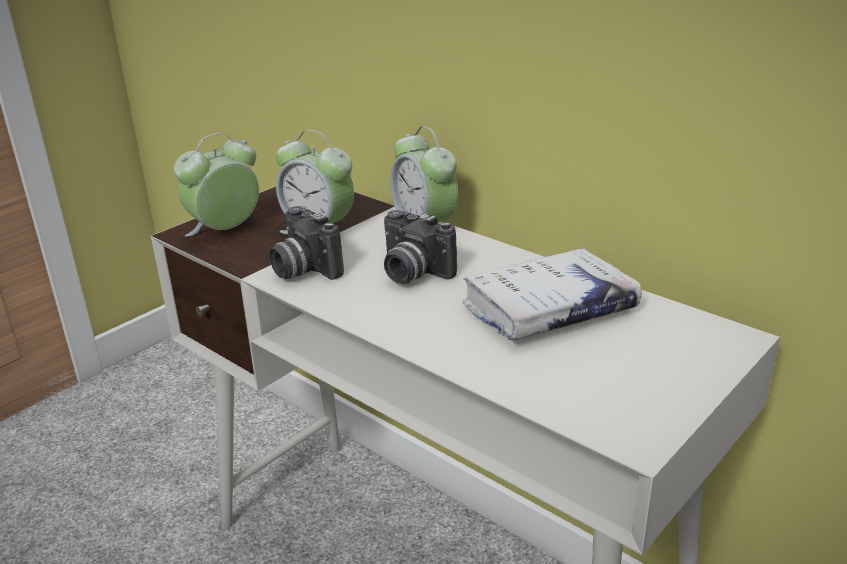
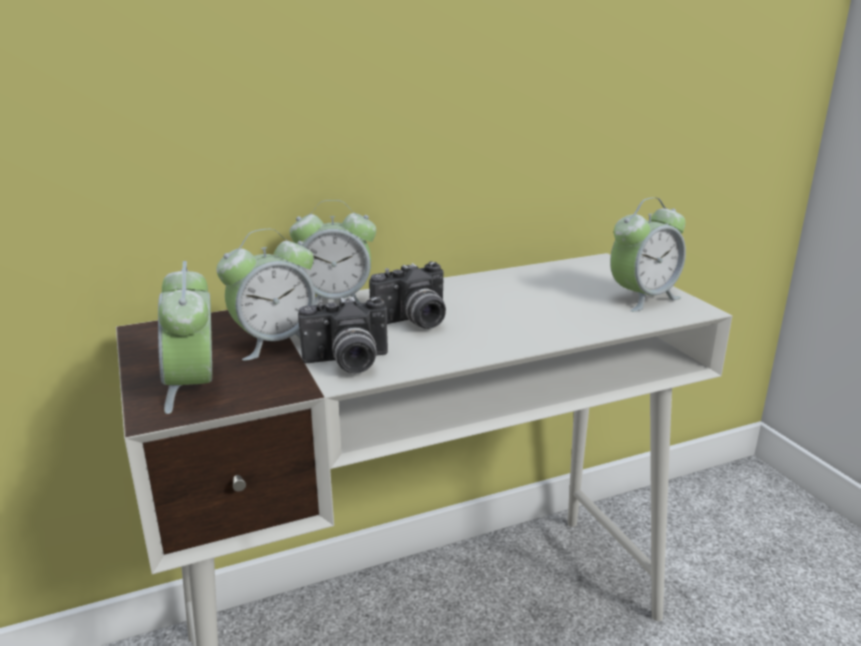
camera: 65 degrees left, 5 degrees down
(549, 309) = (522, 293): white book -> none
(629, 392) = (642, 298): none -> alarm clock

